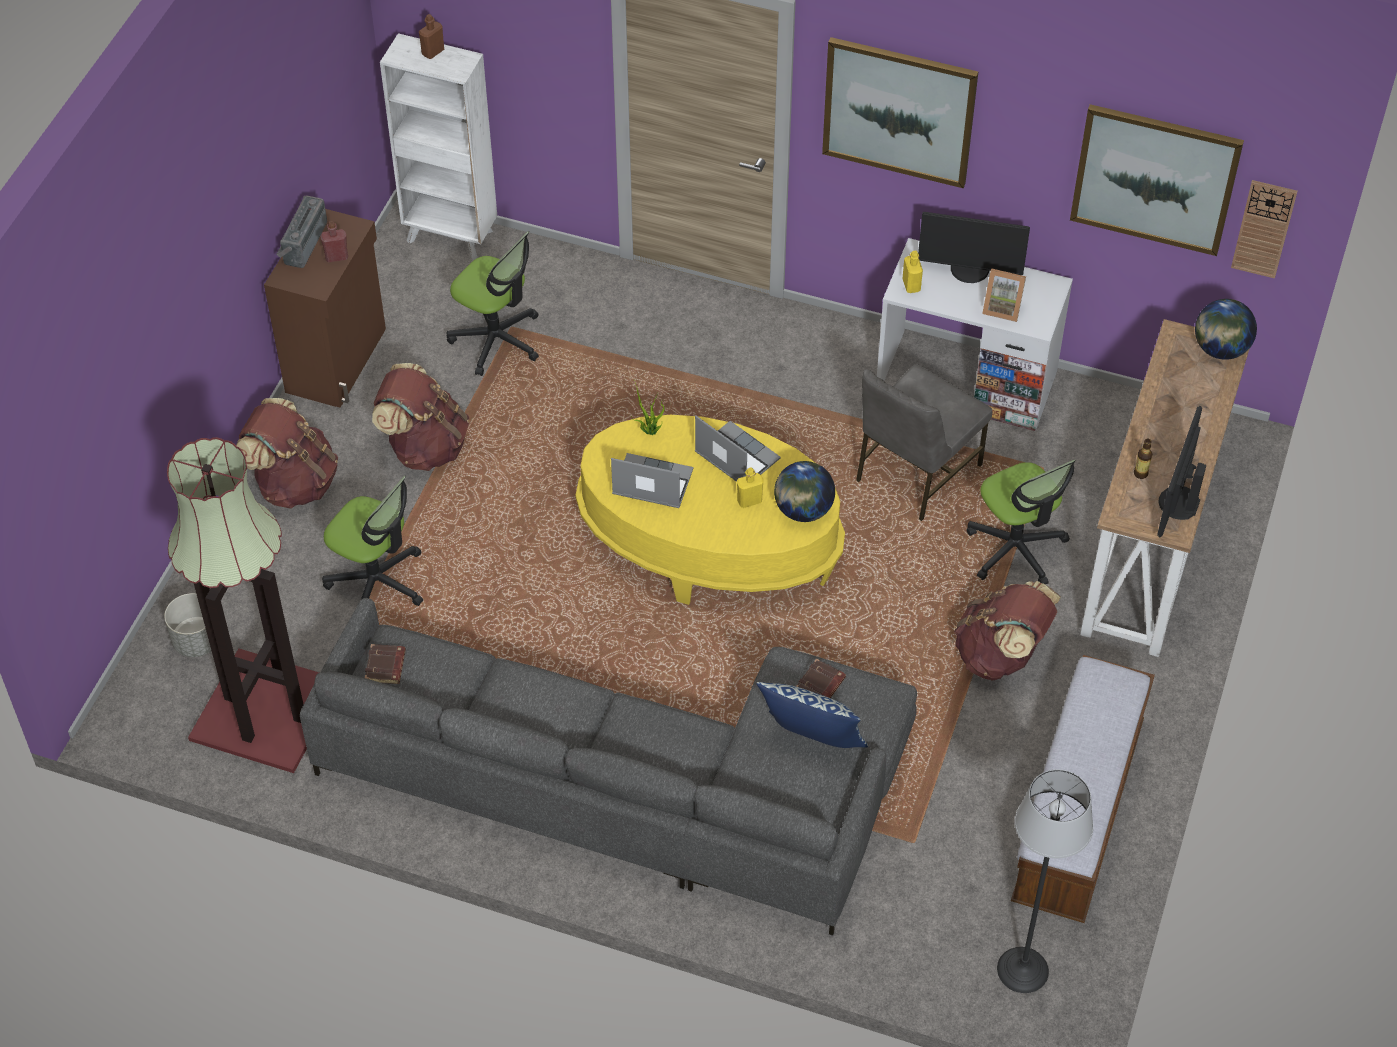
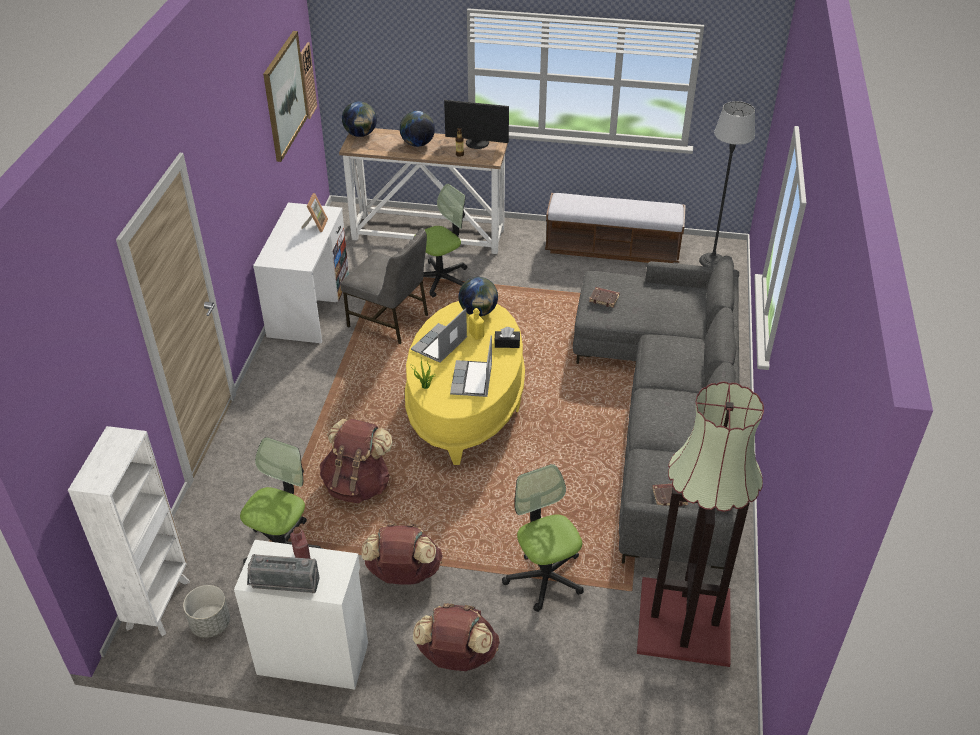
camera: 100 degrees left, 10 degrees down
(196, 641) = (636, 687): grey planter -> grey planter (210, 624)
(338, 360) = (313, 656): brown cabinet -> white cabinet
(377, 582) = (545, 577): office chair -> office chair turned 45 degrees counterclockwise
(433, 52) = (100, 459): brown bottle -> none
(722, 534) = (507, 343): none -> black tissue box
(811, 742) = (645, 299): pillow -> none
(899, 111) = (227, 178): picture -> none
(911, 285) = (298, 261): yellow bottle -> none
(969, 271) = (283, 239): monitor -> none
(1001, 655) = (519, 280): brown backpack -> brown backpack (358, 485)
(1182, 421) = (417, 144): none -> globe

